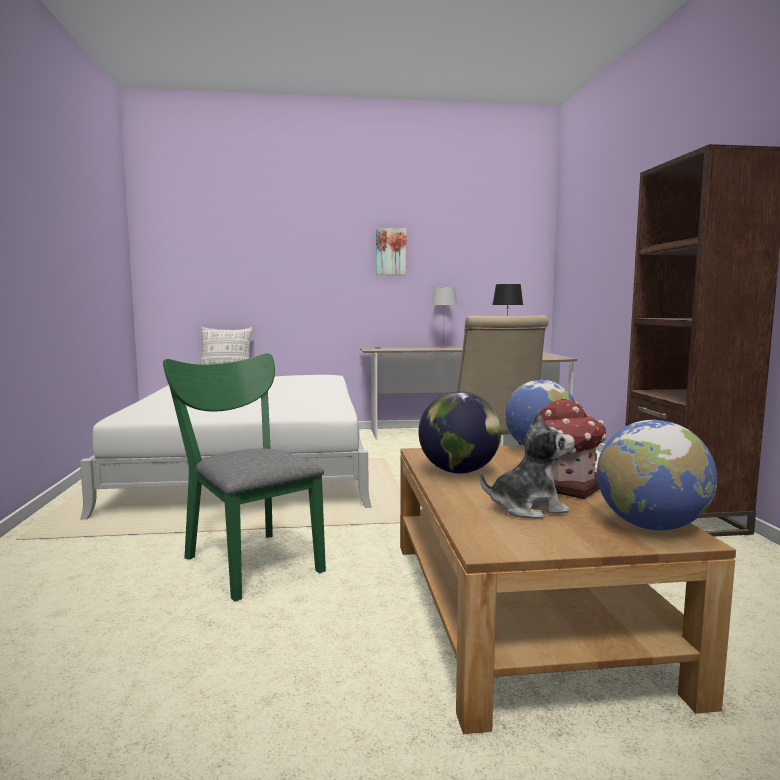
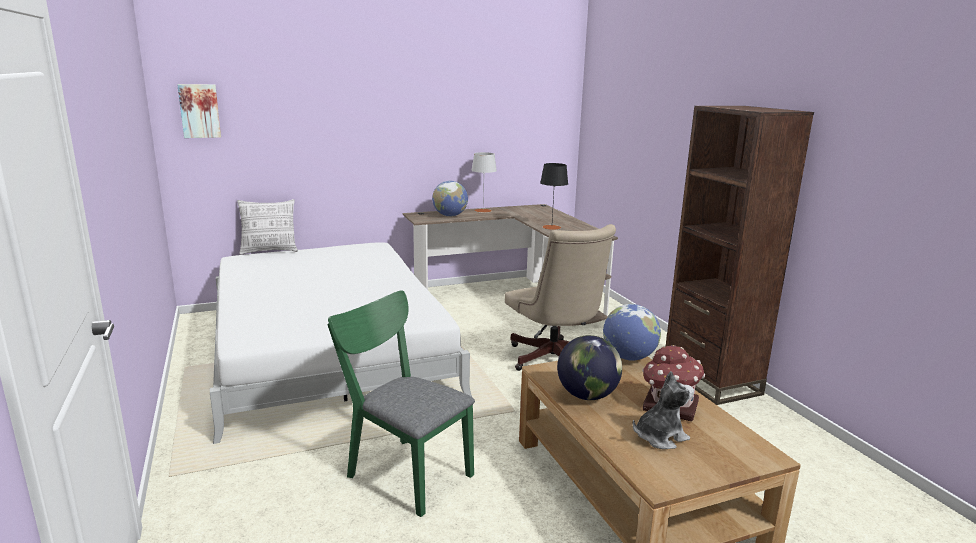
camera: 15 degrees left, 10 degrees up
(390, 252) = (430, 117): picture -> picture (199, 111)
(651, 526) = (745, 447): globe -> globe (450, 216)

